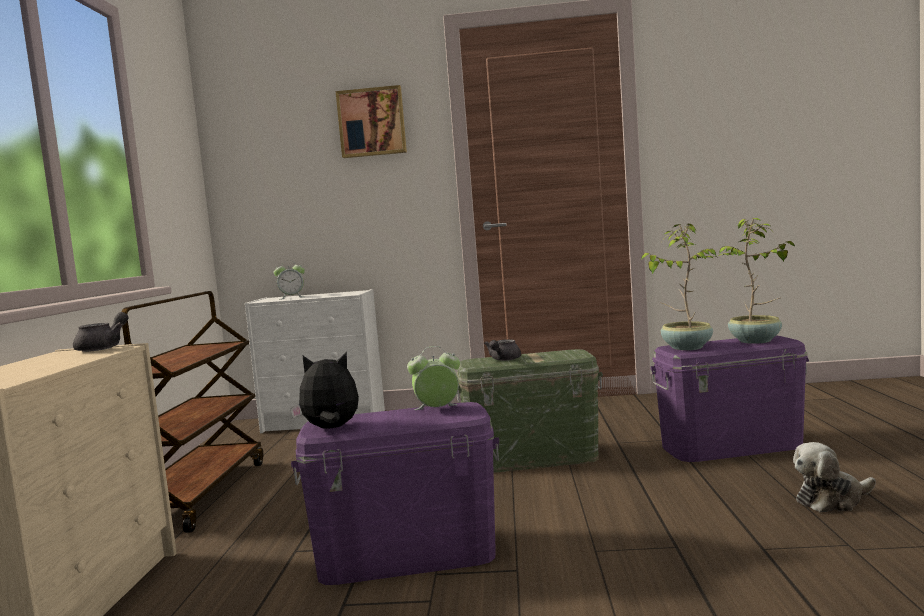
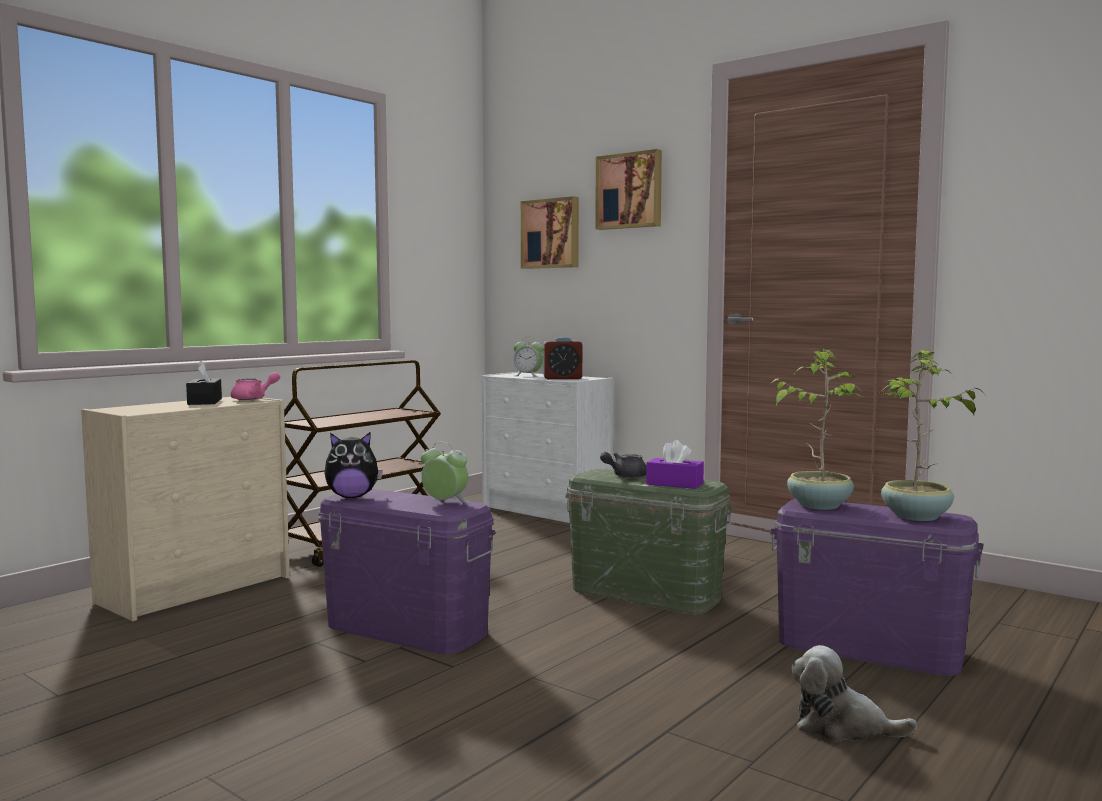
camera: 35 degrees right, 0 degrees up
(45, 360) = (205, 401): none -> black tissue box
(104, 347) = (254, 398): grey teapot -> pink teapot
(288, 164) = (551, 234): none -> picture
(331, 429) = (352, 497): plush toy -> plush toy turned 135 degrees clockwise
(334, 294) = (562, 378): none -> alarm clock
(555, 356) = (674, 484): none -> purple tissue box

